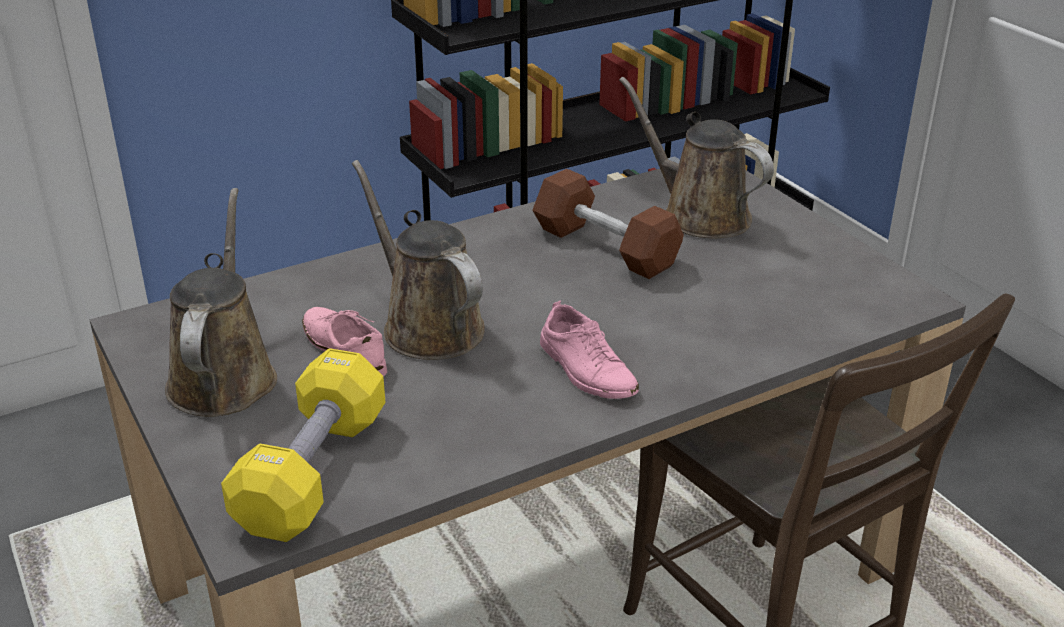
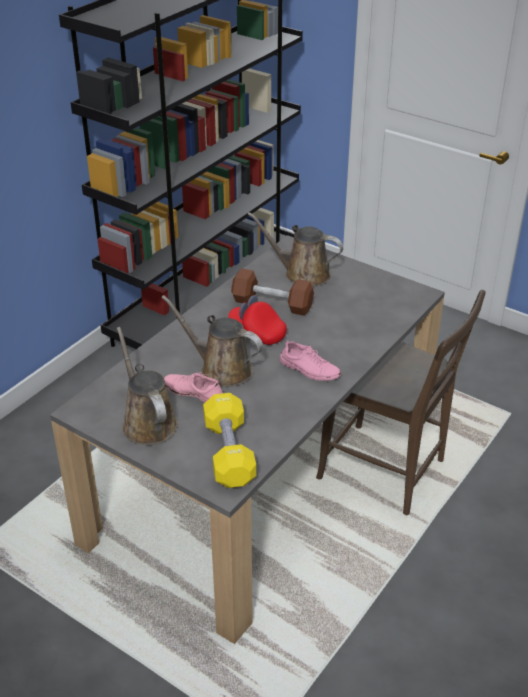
camera: 25 degrees left, 5 degrees up
(540, 285) = (257, 332): none -> red cap

